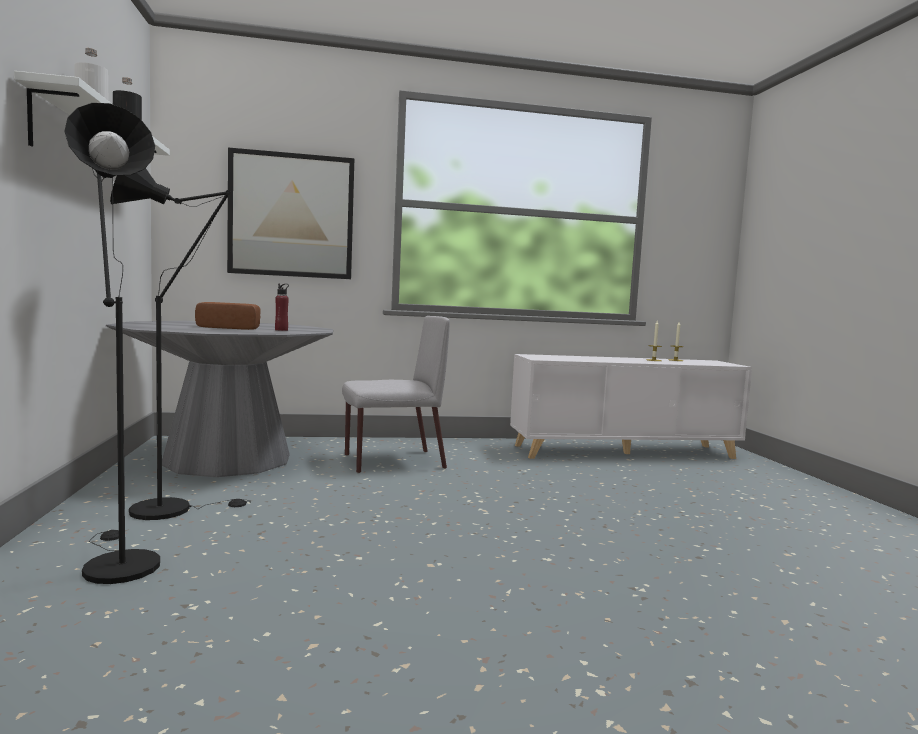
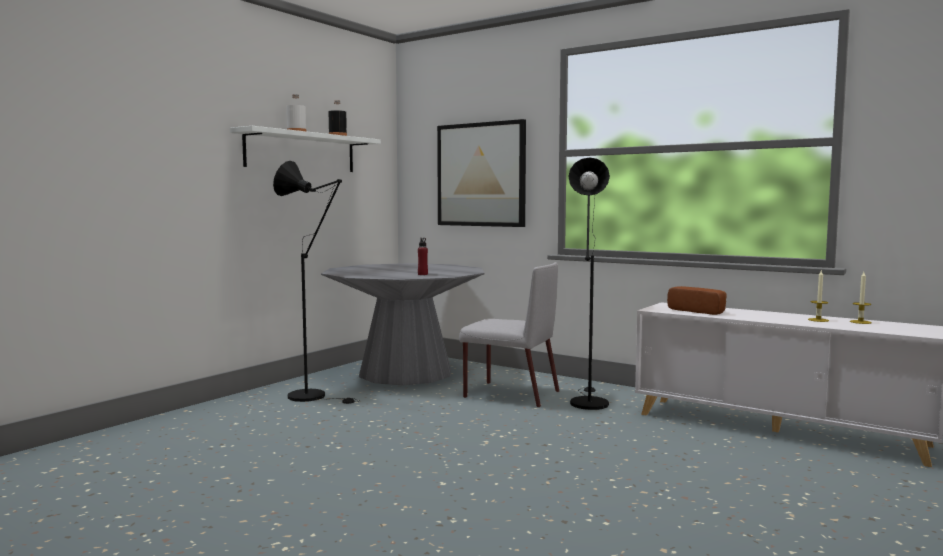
camera: 45 degrees right, 0 degrees up
(117, 563) = (237, 418): black floor lamp -> black floor lamp (587, 401)
(230, 328) = (395, 272): bread -> bread (698, 311)

